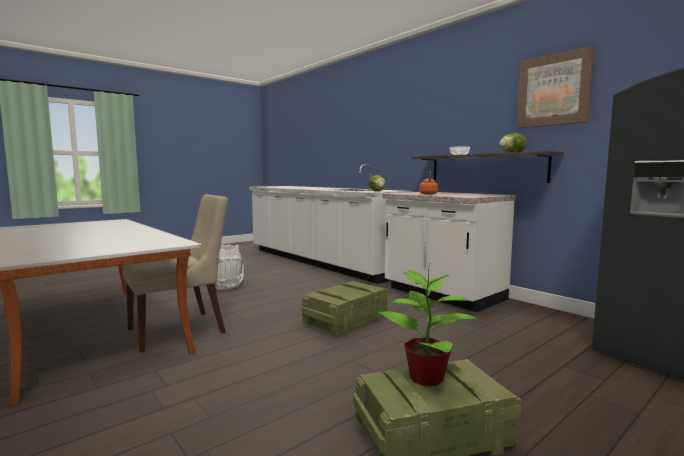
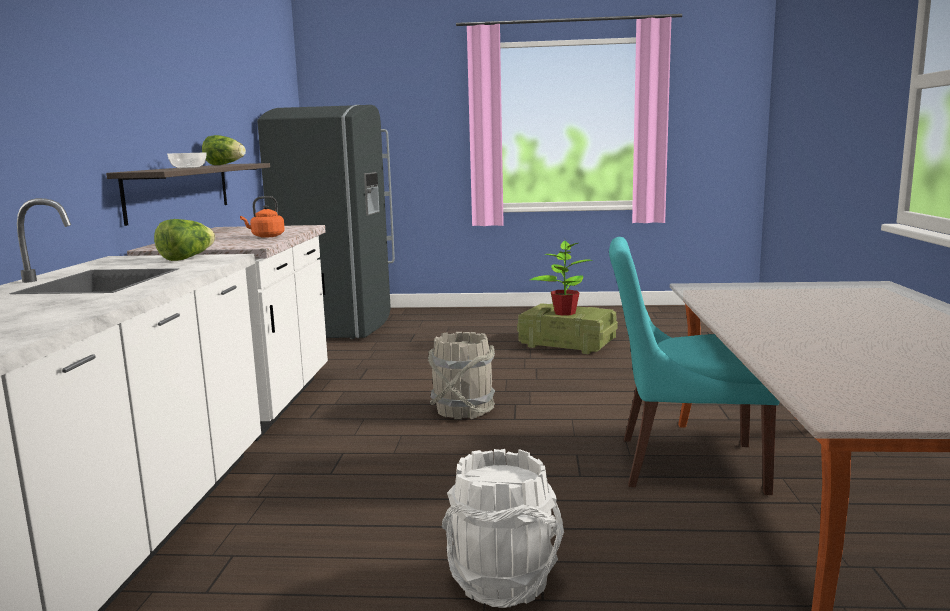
camera: 135 degrees left, 5 degrees up
(180, 330) = (684, 464): beige chair -> turquoise chair
(345, 321) = (463, 410): crate -> grey bucket
(554, 90) = (212, 81): picture -> none

